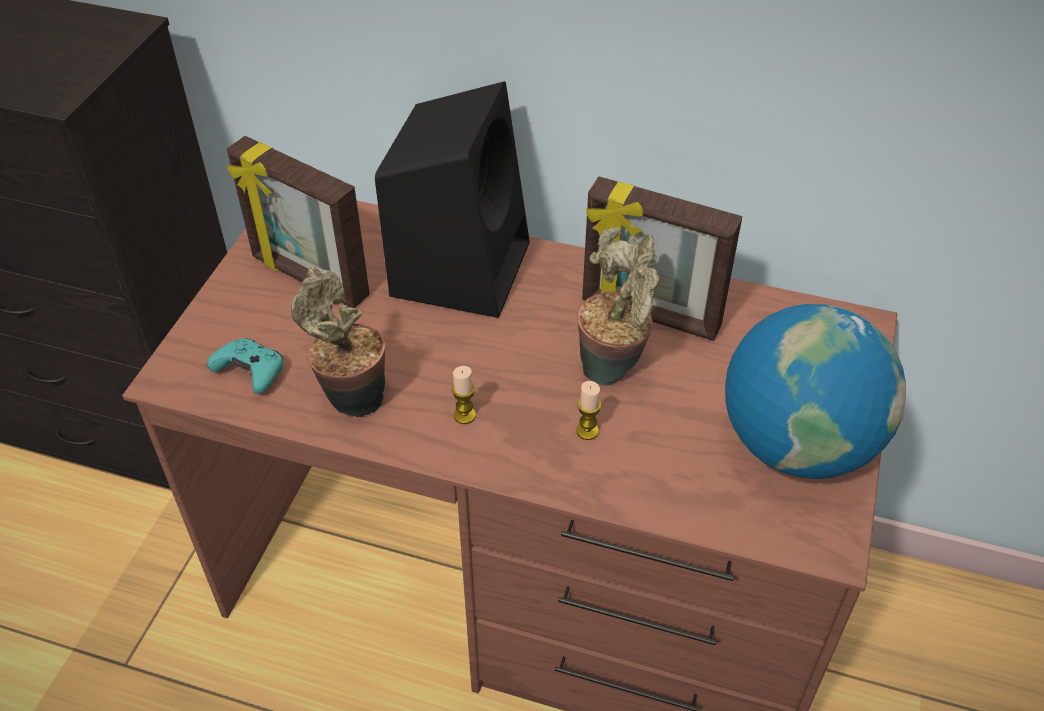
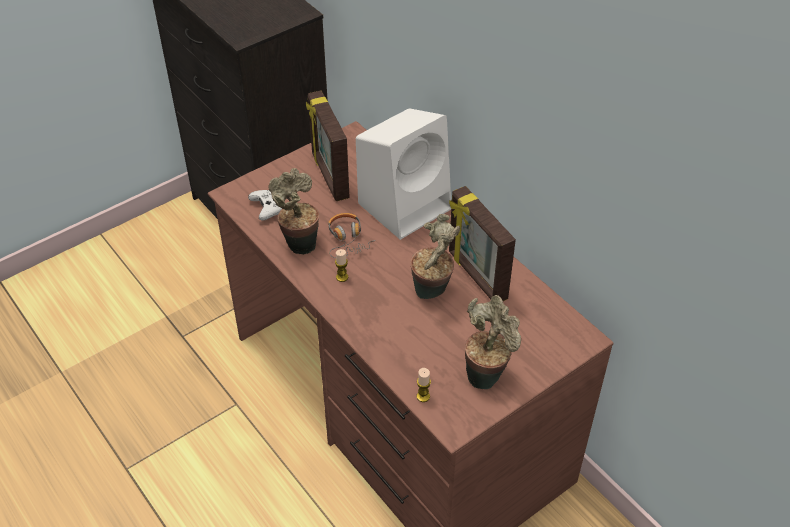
camera: 35 degrees right, 0 degrees up
(251, 372) = (267, 209): turquoise game controller -> white game controller
(421, 356) = (347, 239): none -> headphones
(461, 266) = (406, 205): black speaker -> white speaker
(587, 431) = (391, 314): candle -> candle (423, 396)
(797, 444) = (486, 374): globe -> potted plant

